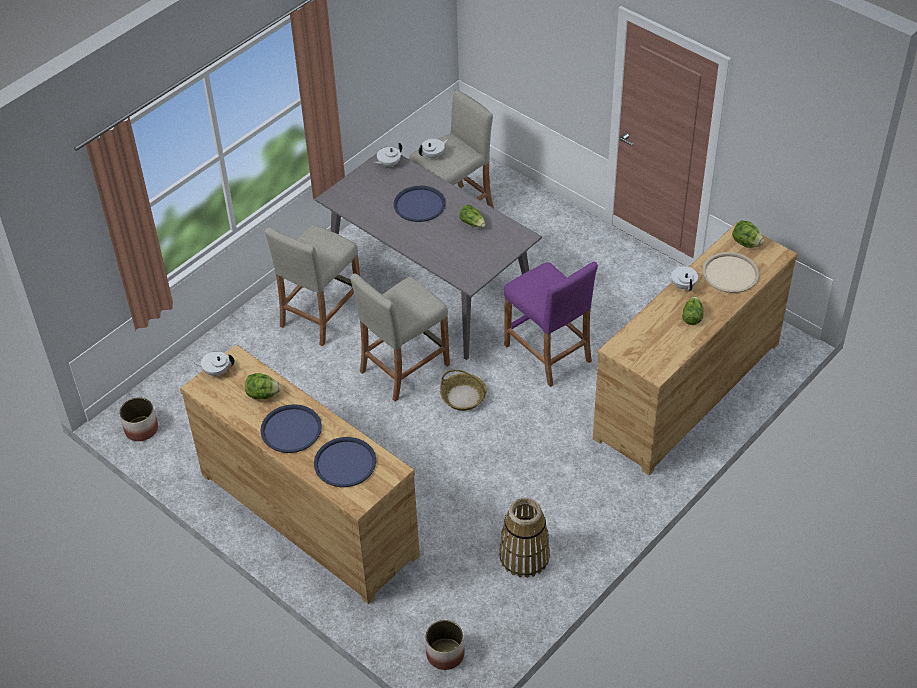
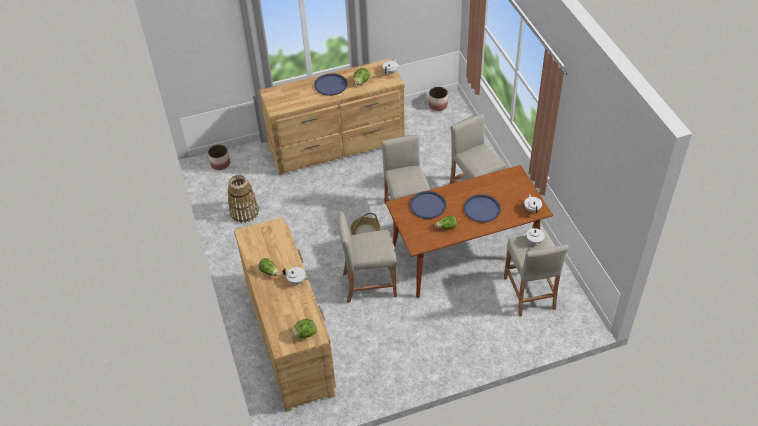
camera: 120 degrees right, 0 degrees up
(345, 463) = (294, 96): blue tray -> blue tray (428, 205)
(429, 286) = (465, 252): grey dining table -> brown dining table
(547, 353) = (369, 284): purple stool -> beige stool
(730, 273) = (286, 310): beige tray -> none

